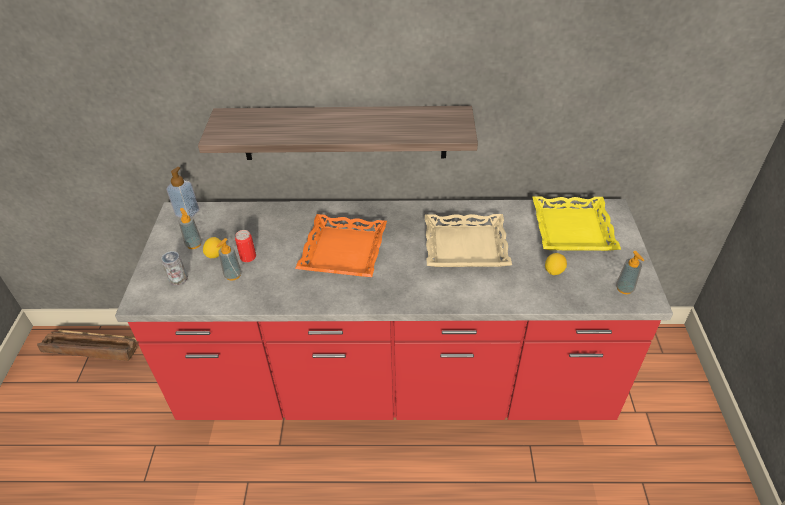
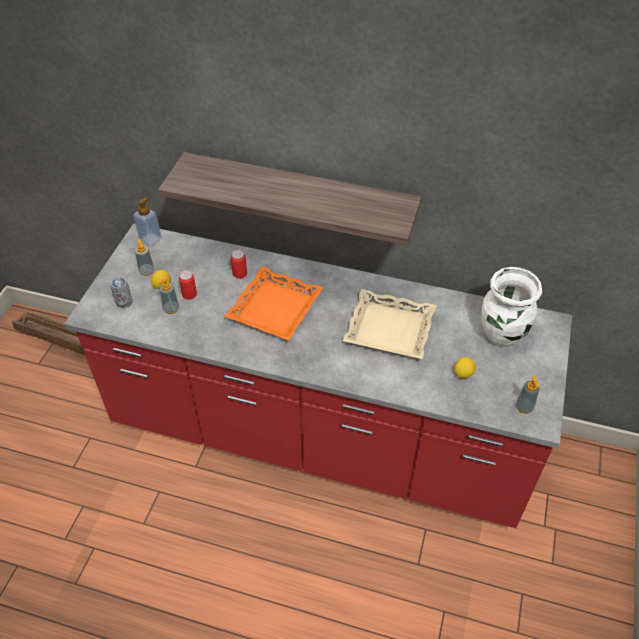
camera: 15 degrees right, 5 degrees up
(294, 227) = (240, 274): none -> can
(573, 229) = (502, 336): yellow tray -> white vase

